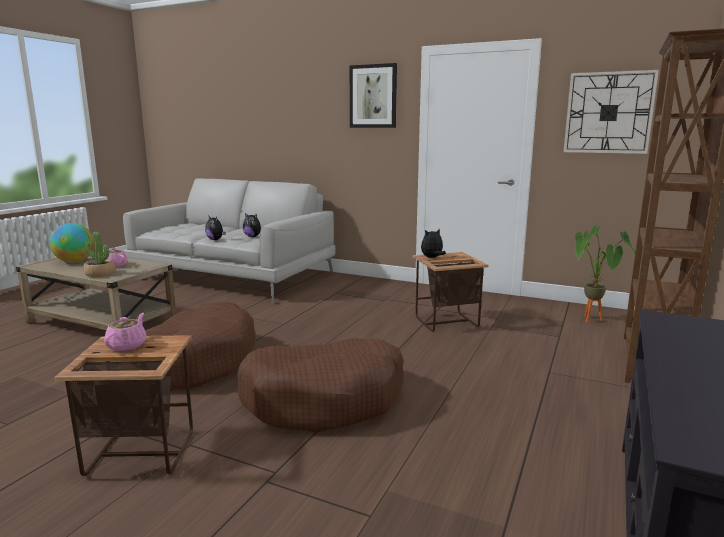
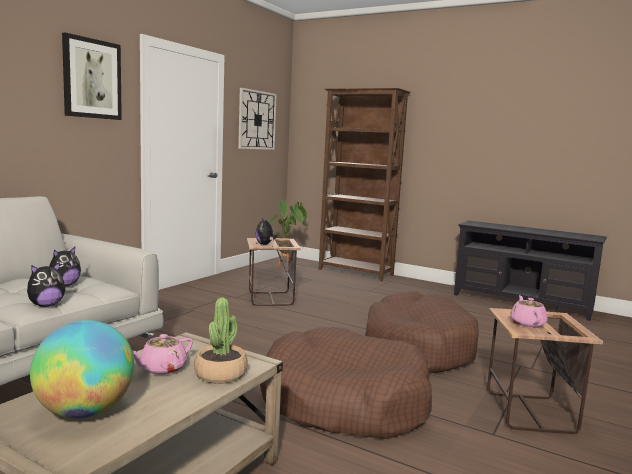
camera: 85 degrees left, 5 degrees down
(127, 345) = (527, 323): pink teapot -> pink teapot turned 75 degrees clockwise

